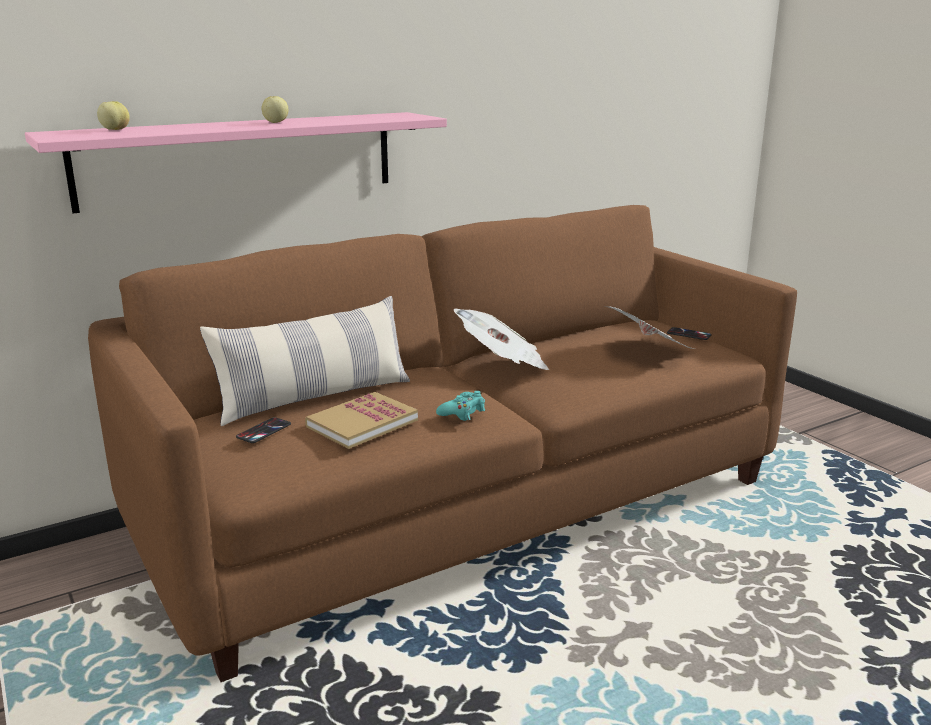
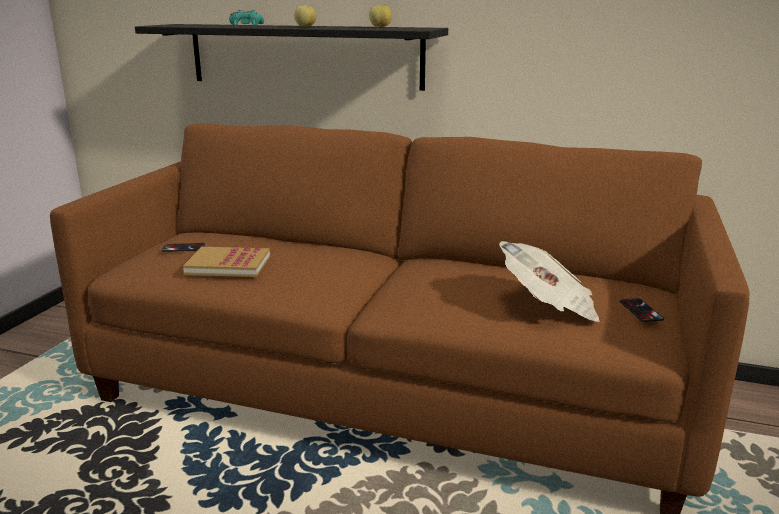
camera: 50 degrees right, 0 degrees up
(115, 130) = (207, 24): apple -> apple (380, 27)
(240, 159) = (304, 56): pink shelf -> black shelf
(315, 398) = (255, 243): pillow -> none
(462, 412) = (293, 285): turquoise game controller -> turquoise game controller (246, 25)
(502, 363) = (409, 267): newspaper -> none

